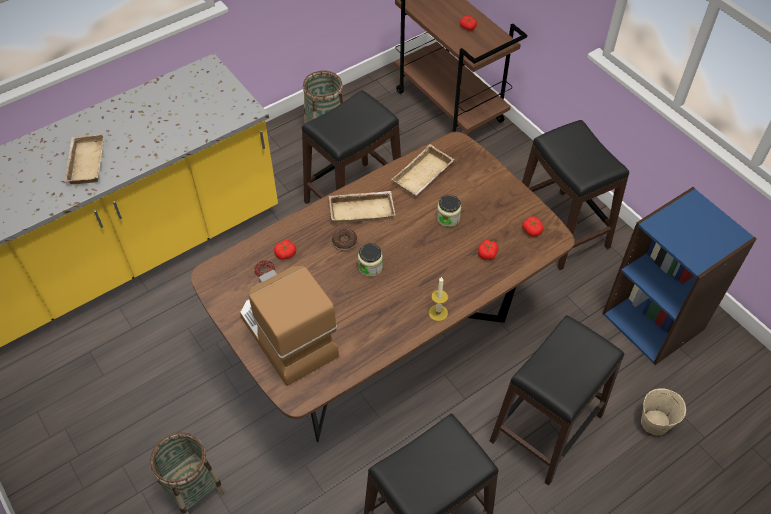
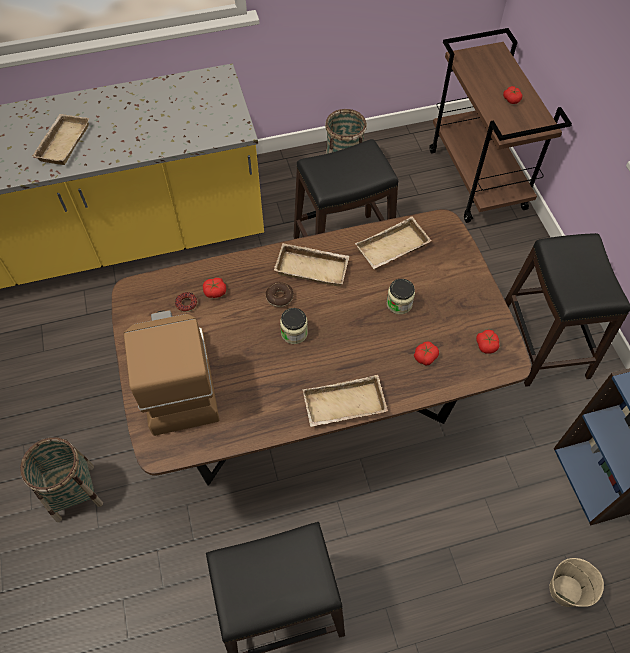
camera: 20 degrees right, 5 degrees up
(438, 313) = (343, 407): candle -> beige tray
(547, 428) = (444, 554): black stool -> none

